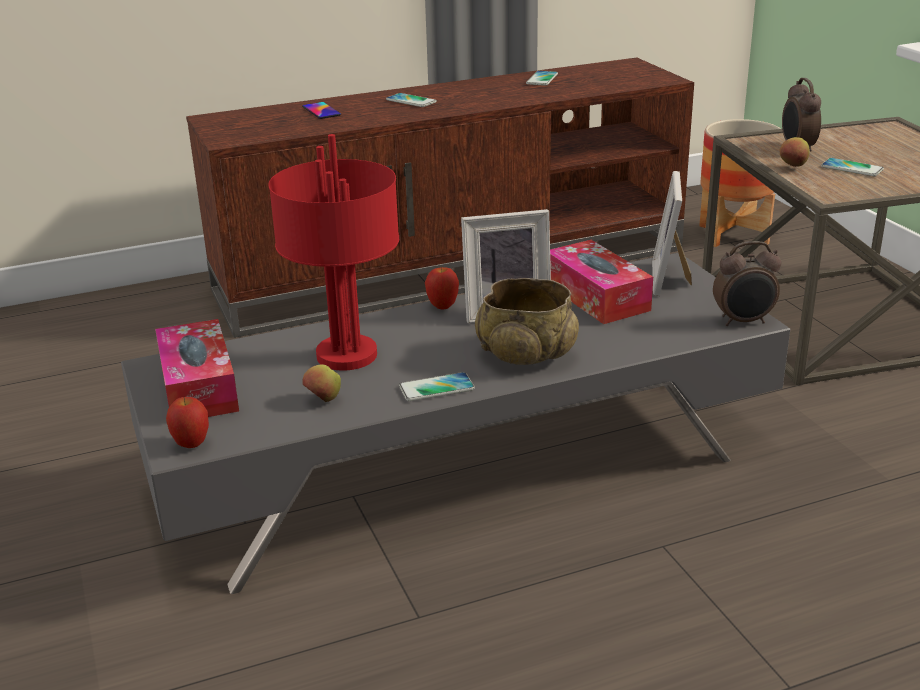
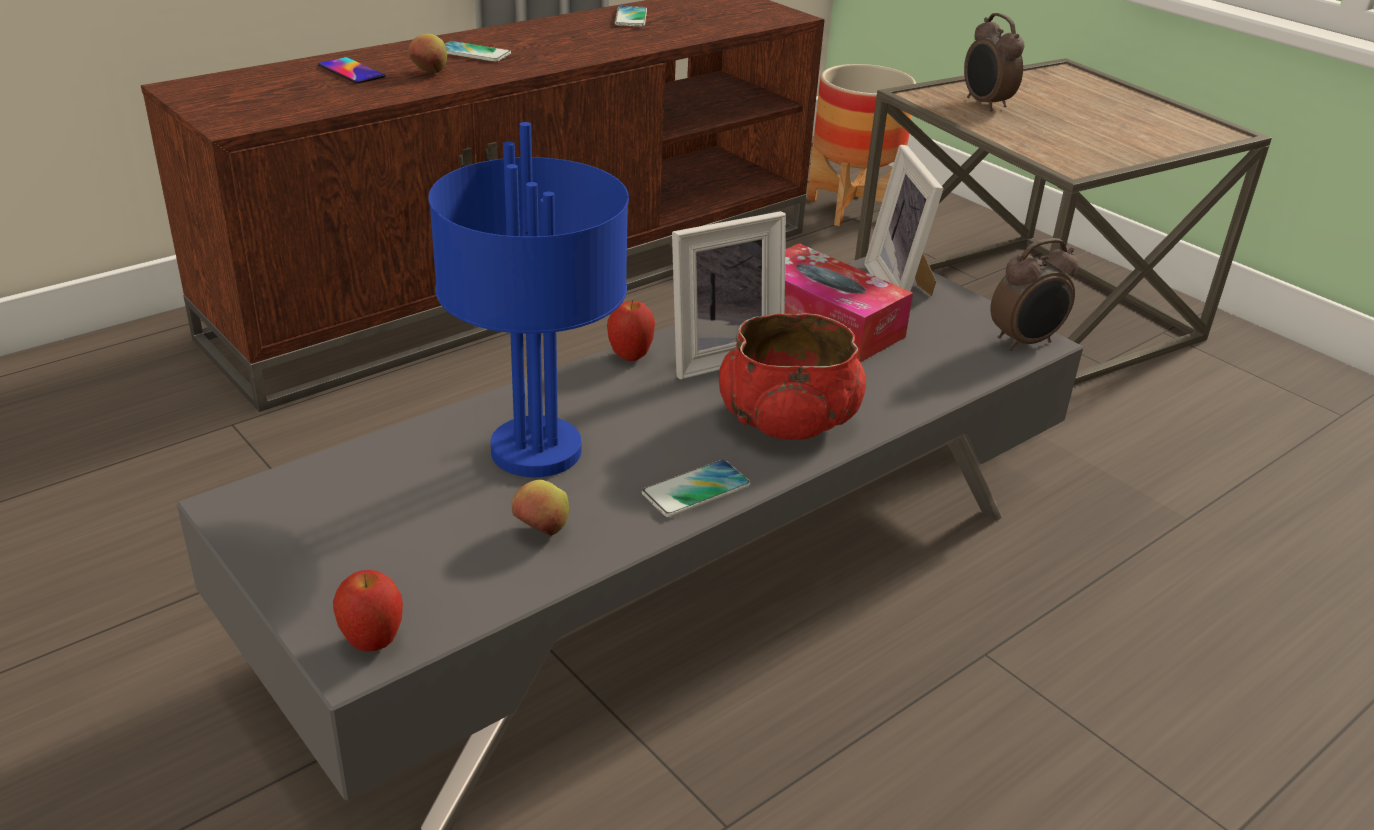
camera: 20 degrees left, 5 degrees up
(198, 387) = (332, 534): tissue box -> none
(348, 356) = (539, 451): red table lamp -> blue table lamp
(527, 354) = (787, 420): beige bowl -> red bowl
(793, 166) = (1000, 128): apple -> apple (429, 73)
(852, 168) = (1066, 128): phone -> none

